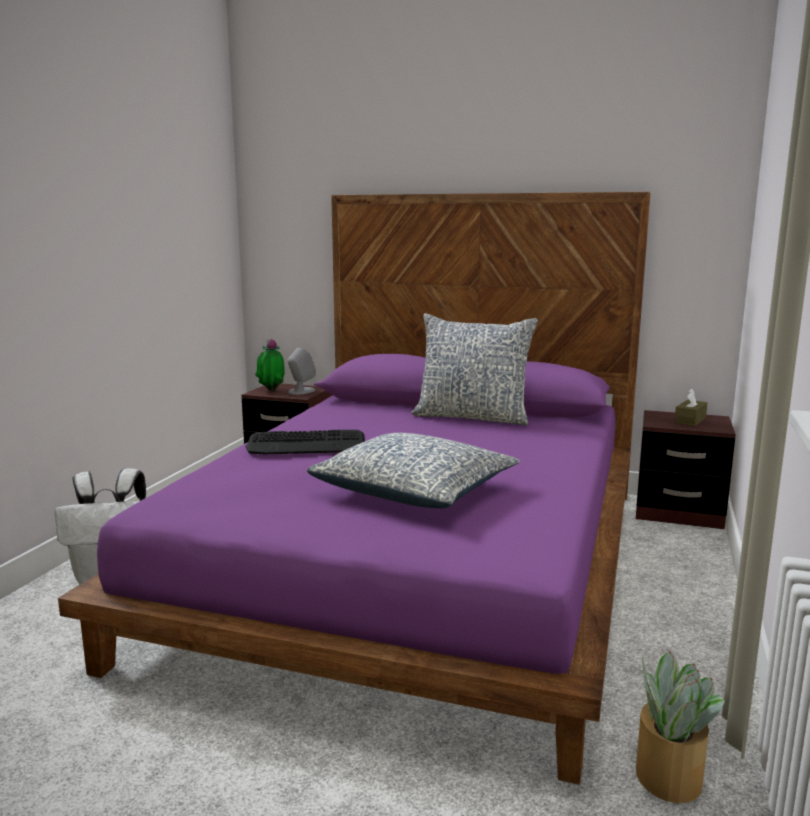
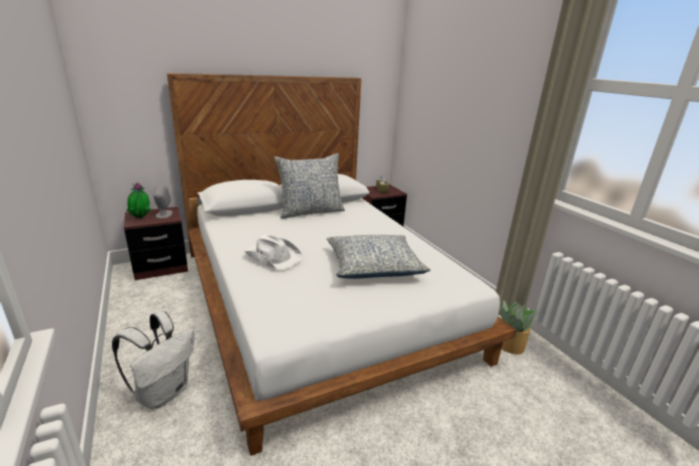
camera: 45 degrees left, 10 degrees up
(307, 445) = (273, 256): keyboard -> white hat
(419, 564) = (319, 299): purple bed -> white bed

